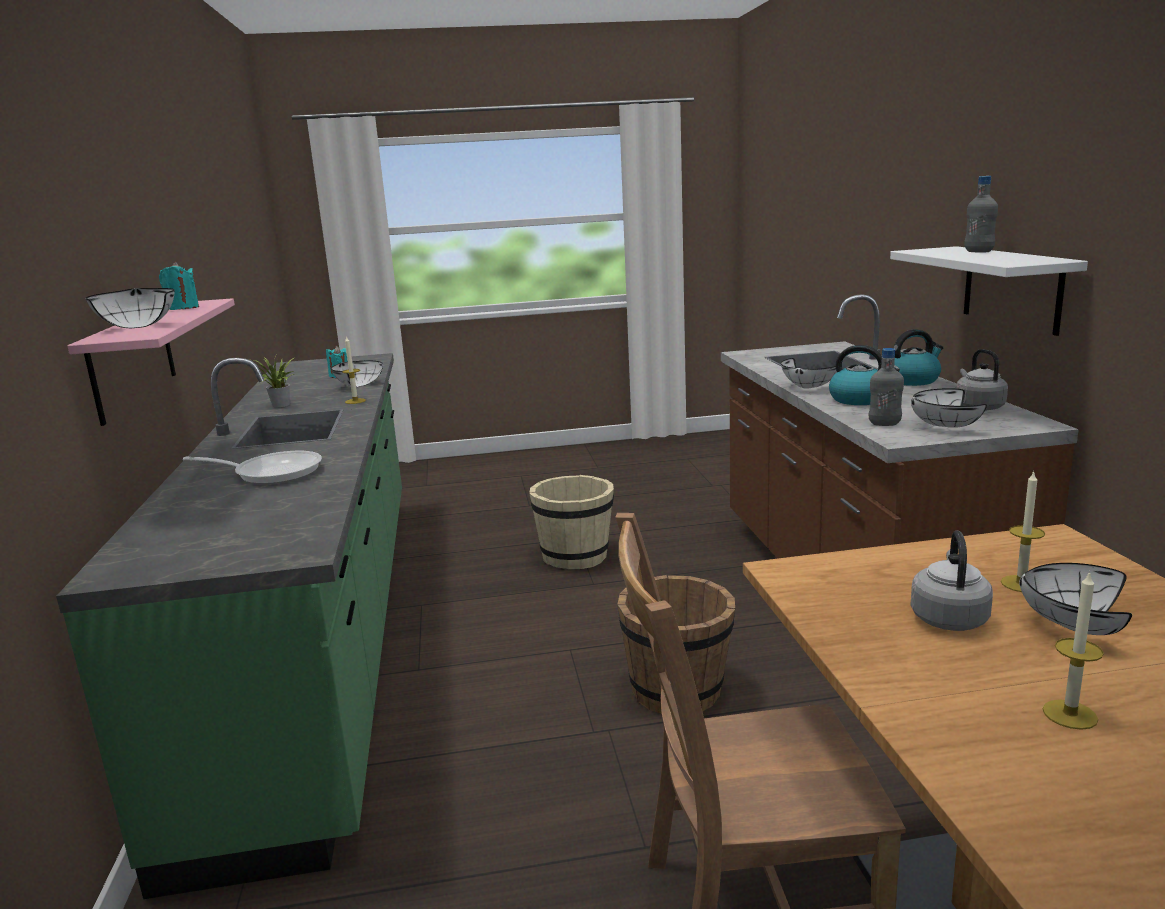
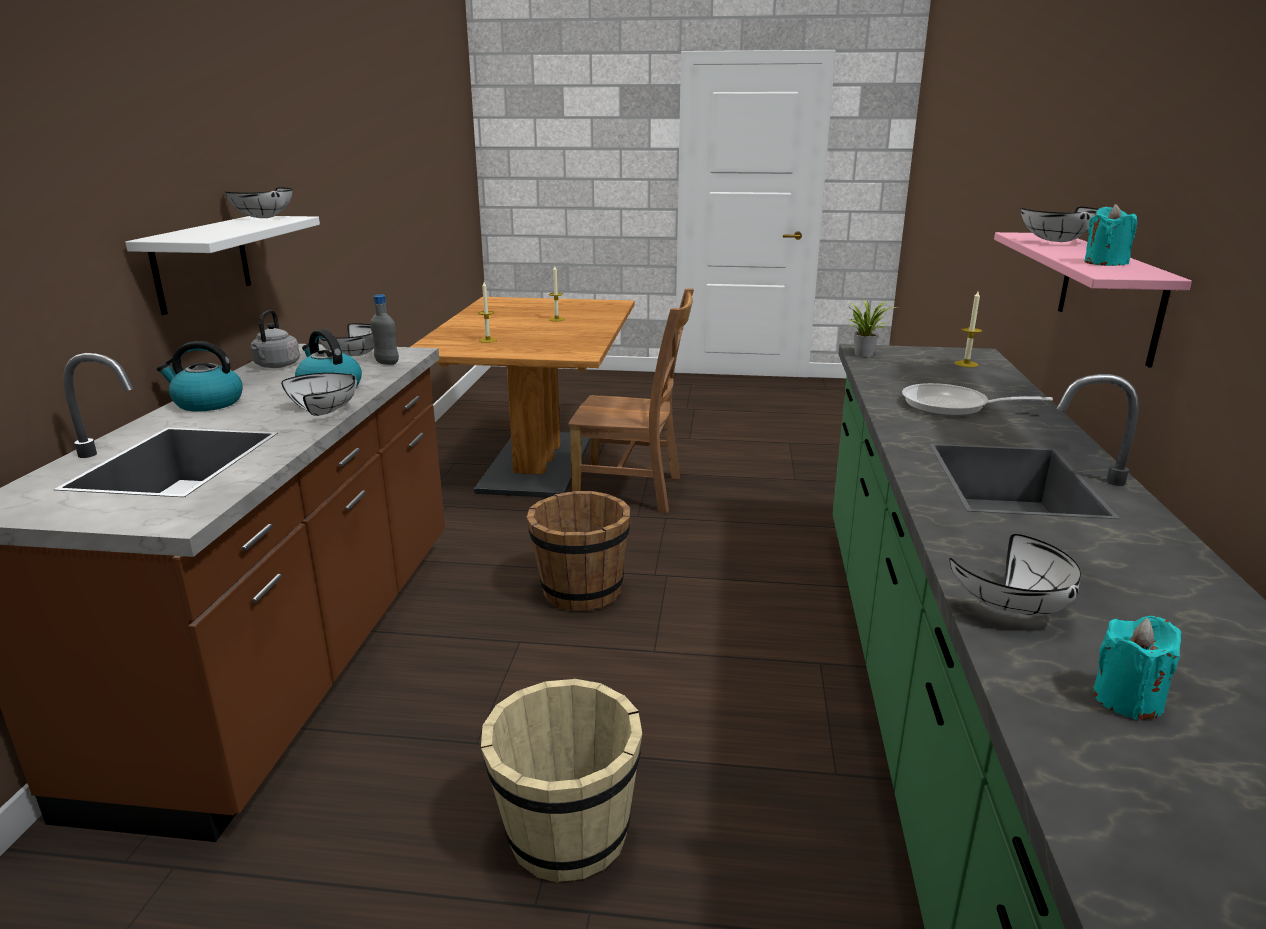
camera: 165 degrees left, 5 degrees up
(280, 405) = (1119, 550): potted plant -> potted plant (864, 354)
(355, 401) = (963, 533): candle -> candle (966, 364)
(948, 617) = (543, 336): grey kettle -> none
(978, 251) = (201, 229): grey bottle -> none
(1069, 625) = (504, 330): white bowl -> white bowl (267, 218)

